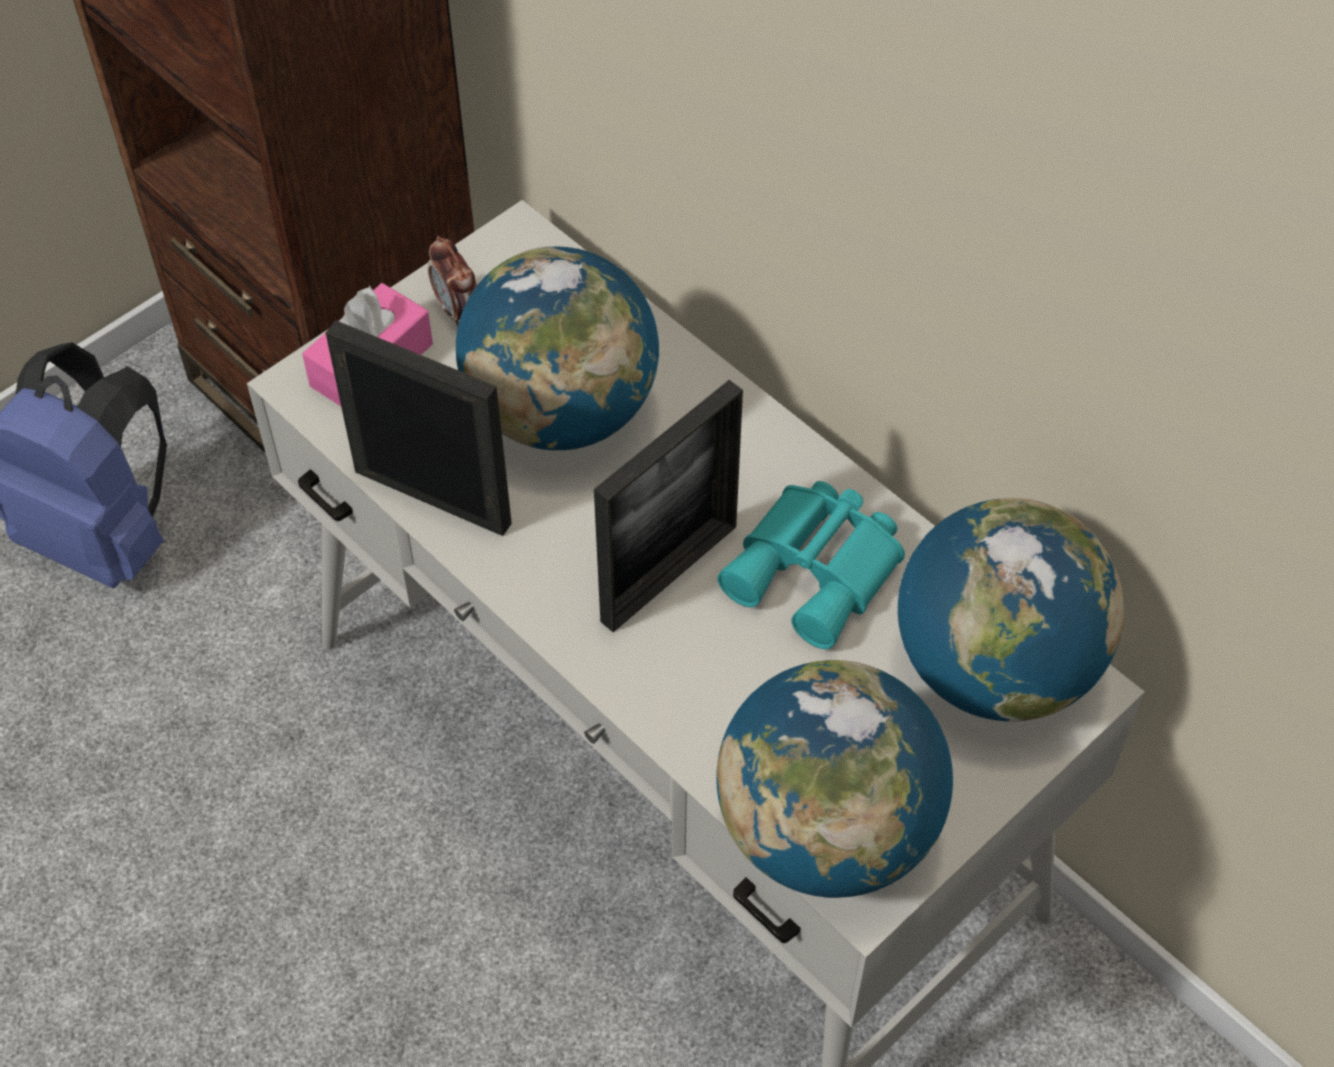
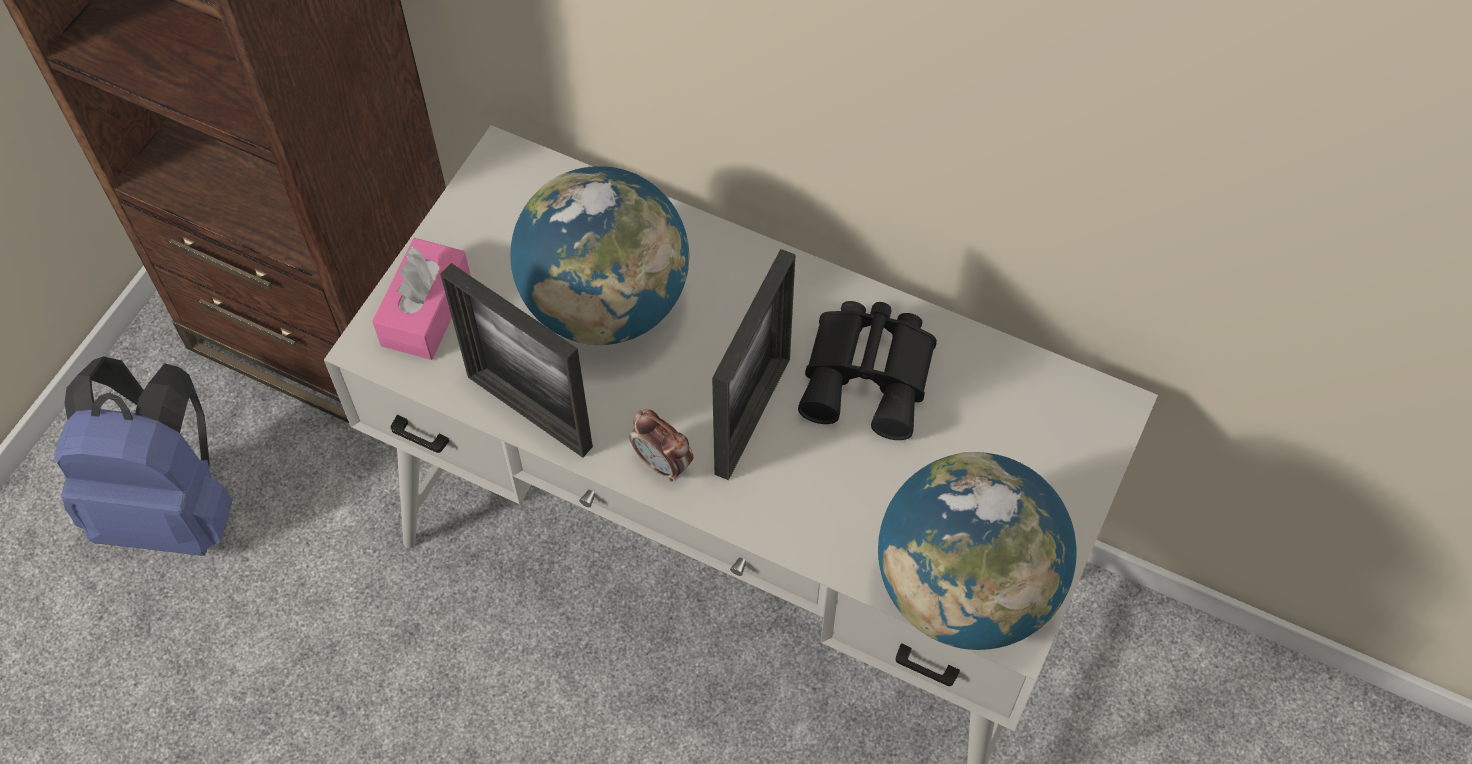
camera: 20 degrees left, 5 degrees up
(432, 497) = (529, 411): picture frame -> picture frame turned 150 degrees counterclockwise
(458, 311) = (479, 240): alarm clock -> alarm clock (663, 464)
(818, 571) = (870, 375): turquoise binoculars -> black binoculars
(994, 667) = (1038, 412): globe -> none

